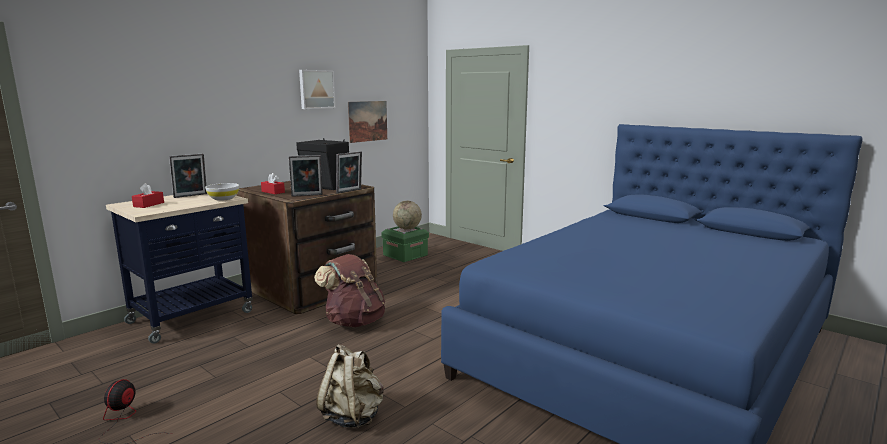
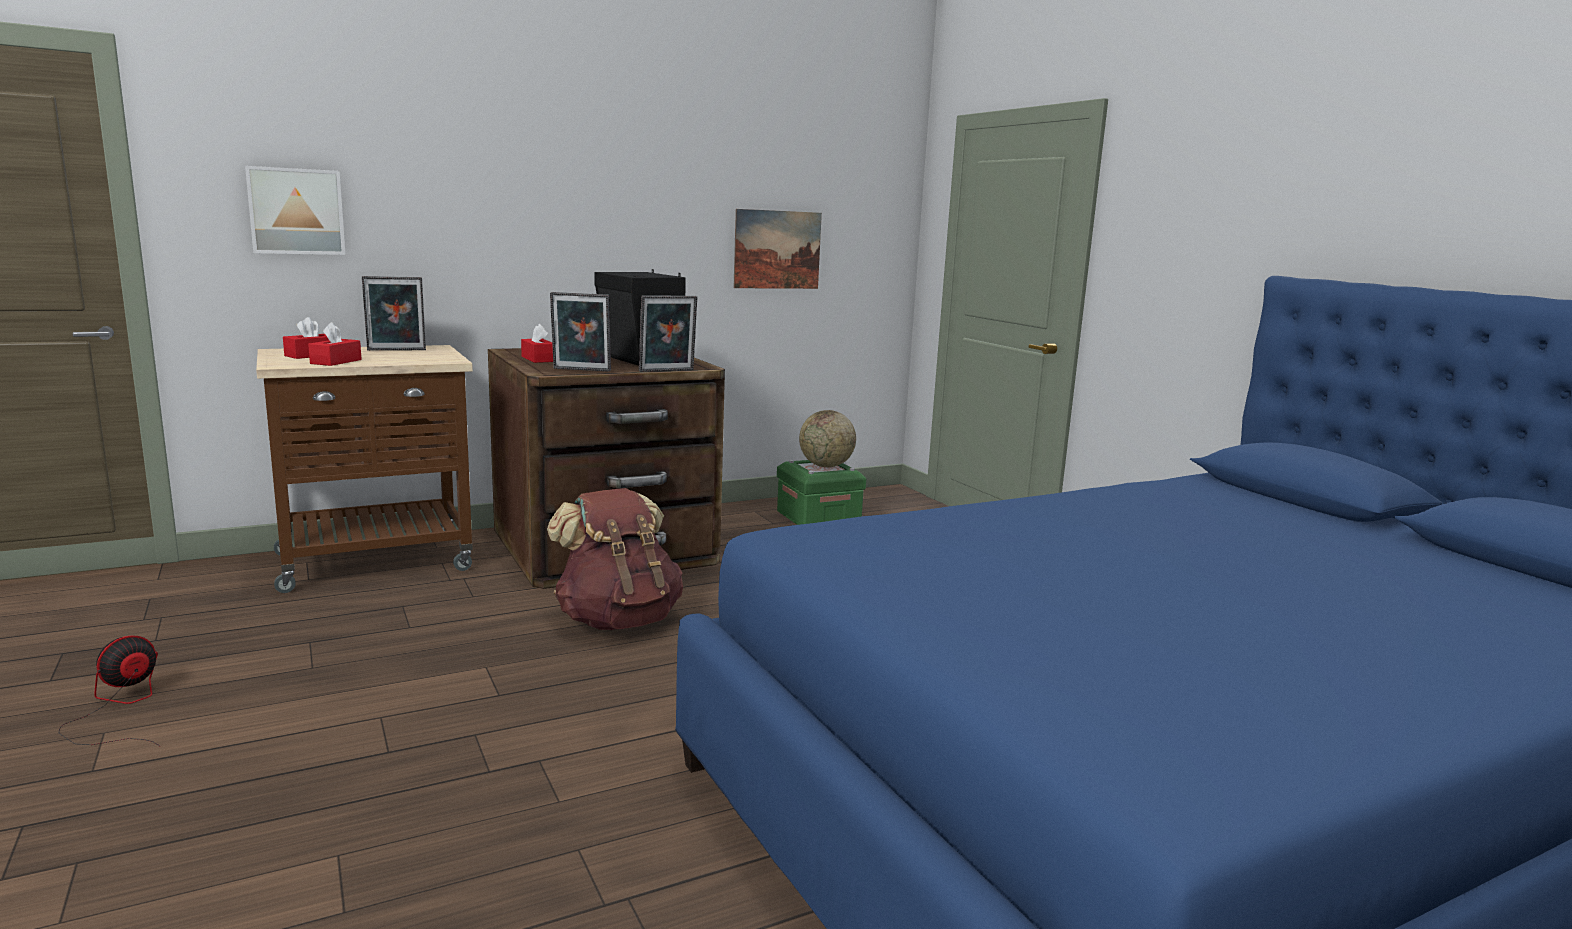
camera: 20 degrees right, 0 degrees up
(171, 207) = (336, 361): none -> red tissue box
(192, 316) = (376, 561): blue cart -> brown cart
(223, 198) = (434, 359): white bowl -> none
(316, 89) = (670, 180): picture -> picture (296, 211)
(353, 416) = (453, 794): beige backpack -> none

